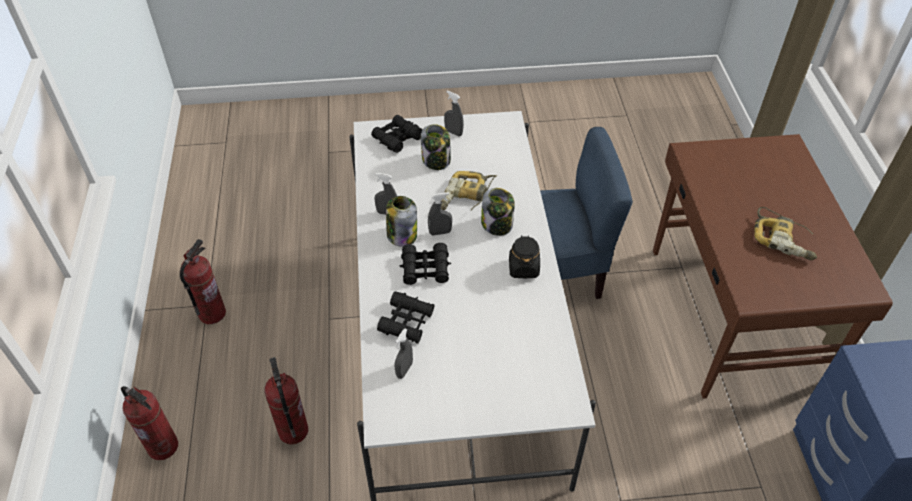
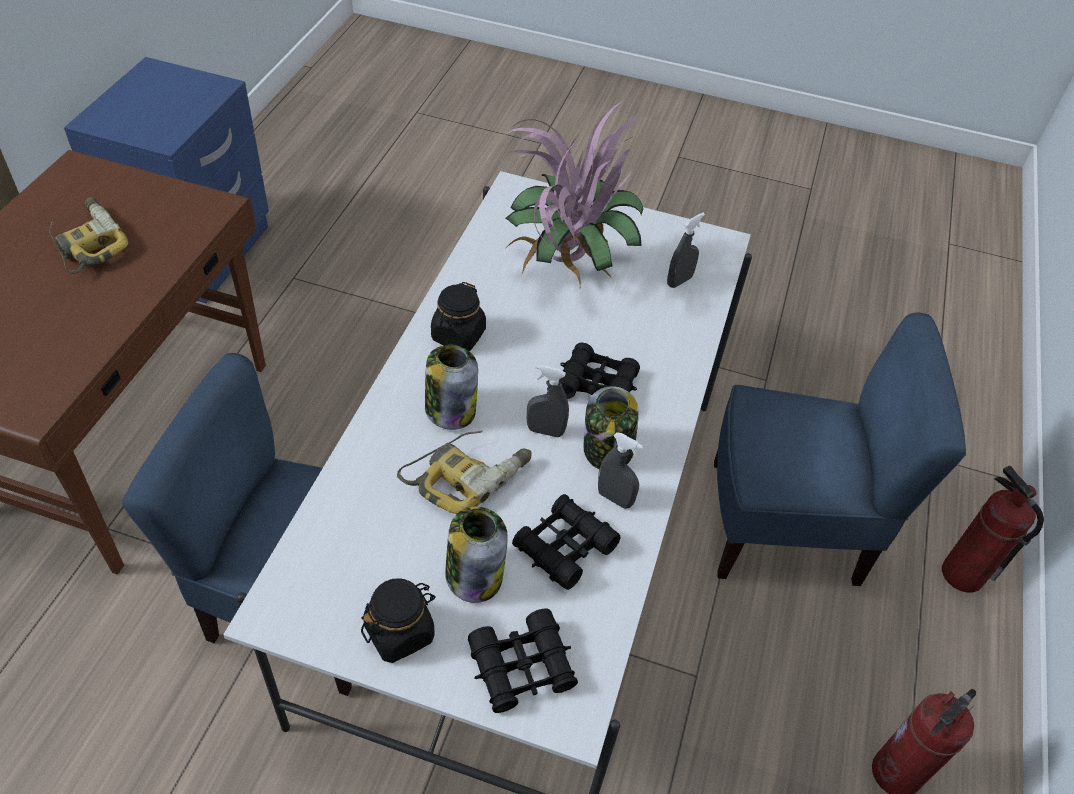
camera: 160 degrees left, 0 degrees up
(292, 431) = (784, 526): fire extinguisher -> blue chair
(407, 322) = (654, 329): black binoculars -> black binoculars (564, 547)
(453, 132) = (400, 632): grey spray bottle -> black jar
(487, 345) = (566, 269): none -> potted plant

